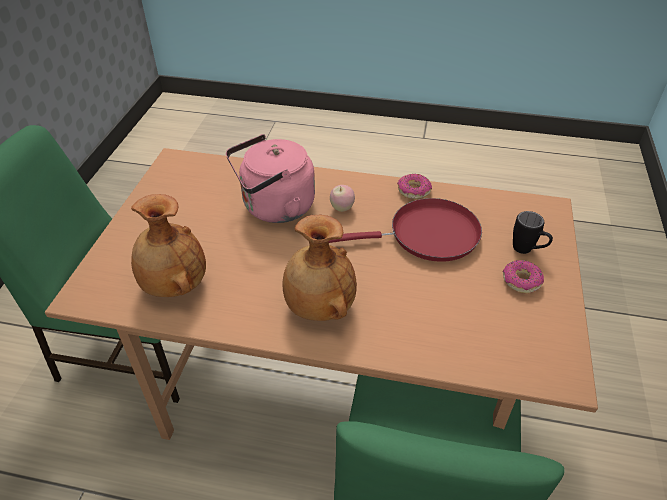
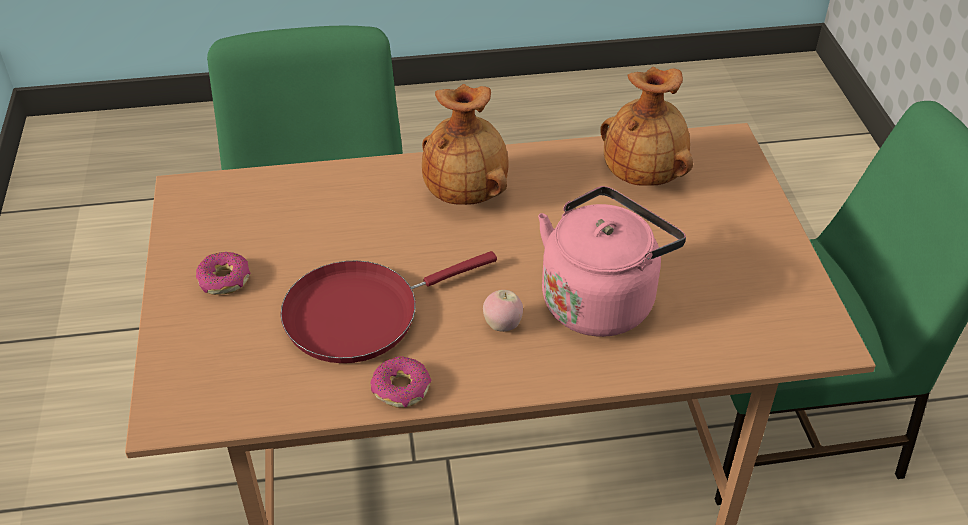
camera: 160 degrees right, 0 degrees up
(527, 250) = (212, 327): black mug -> none

